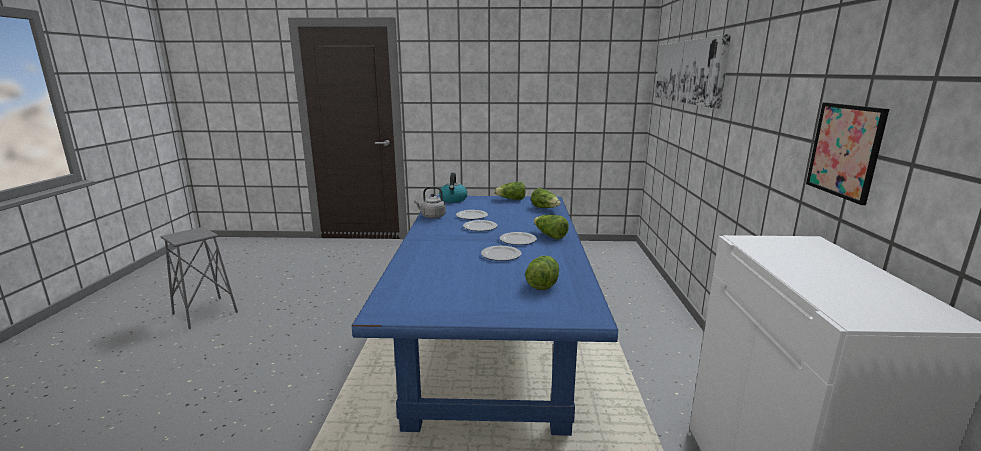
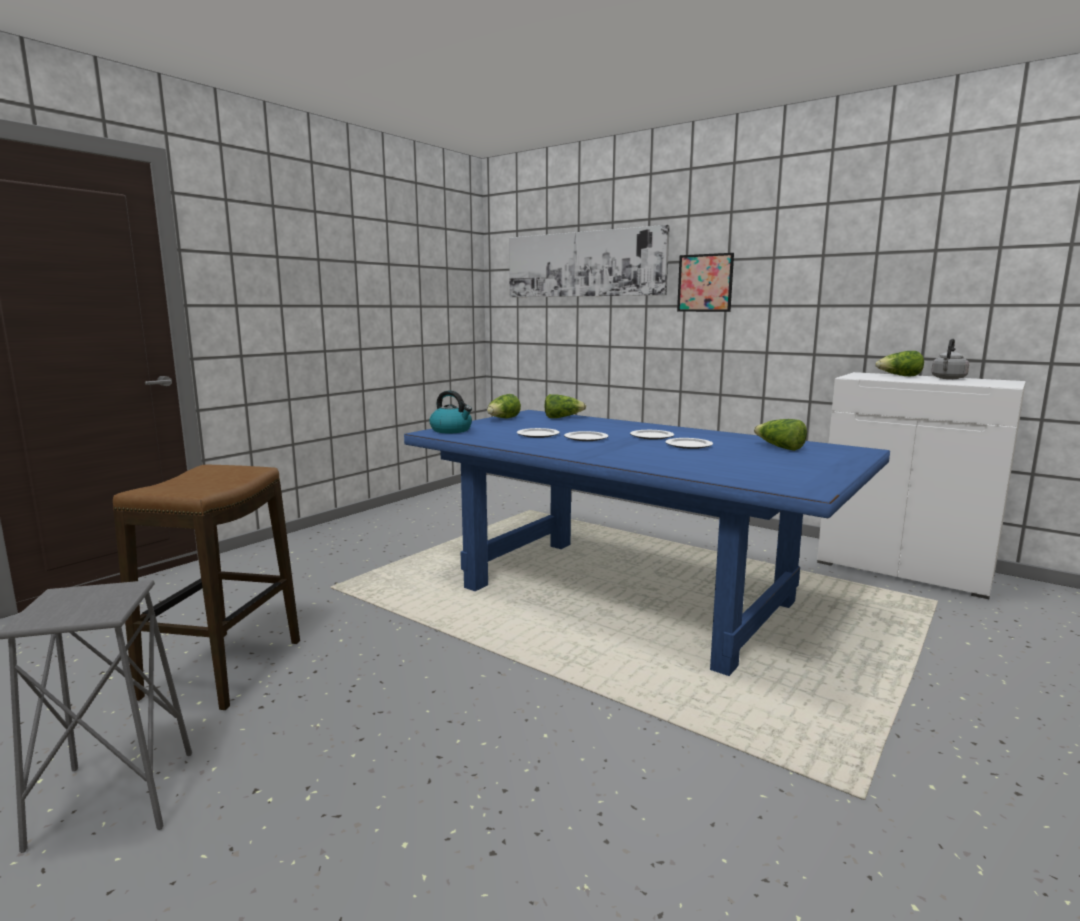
camera: 55 degrees left, 5 degrees down
(304, 288) = (223, 669): none -> stool
(432, 216) = (506, 443): grey kettle -> grey kettle (948, 378)
(549, 236) = (654, 429): lettuce -> lettuce (899, 376)
(845, 150) = (864, 306): picture -> picture (705, 283)

